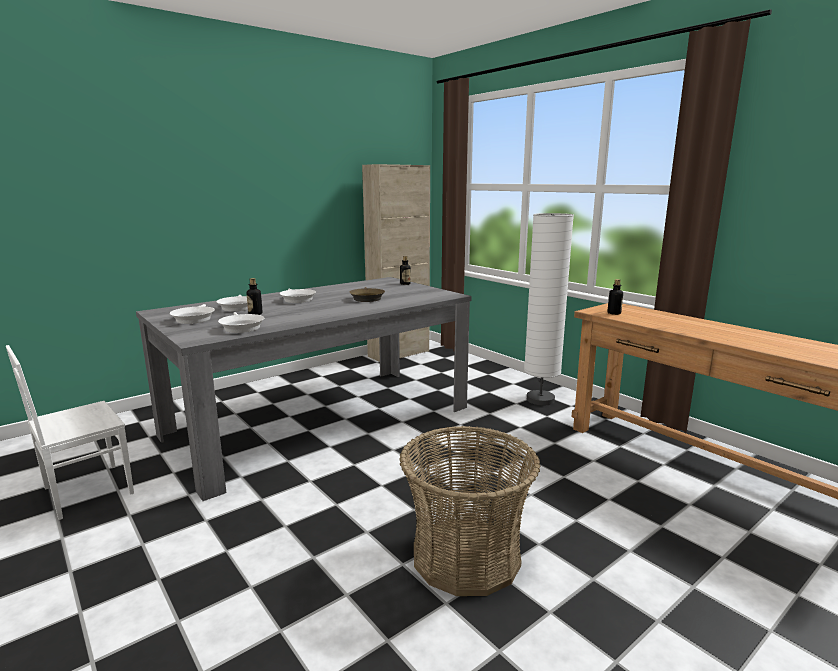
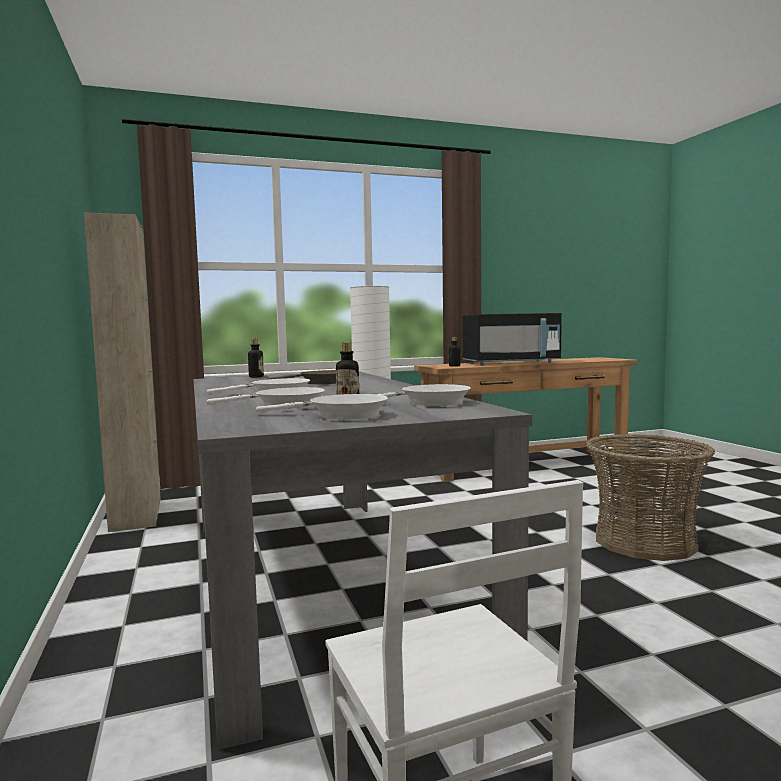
camera: 70 degrees left, 10 degrees down
(692, 328) = (511, 363): none -> black microwave

